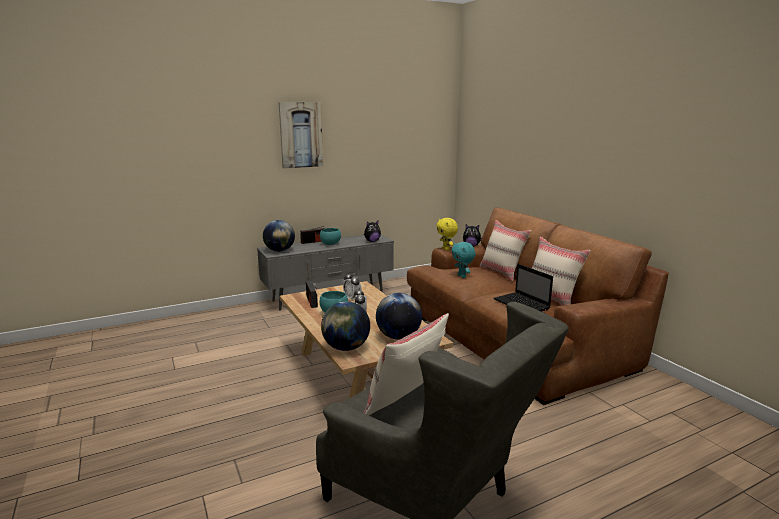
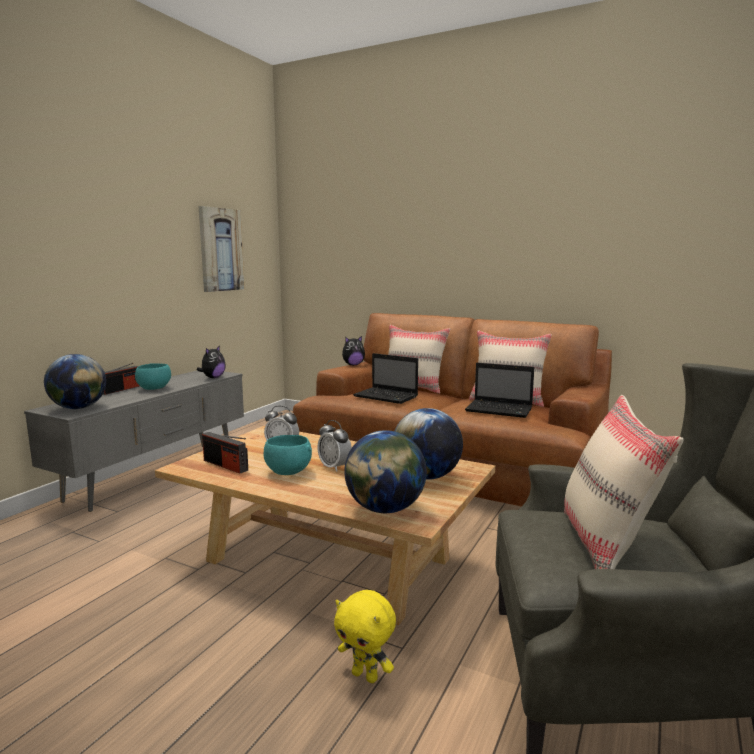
camera: 35 degrees left, 5 degrees down
(301, 135) = (86, 214): picture -> picture (220, 250)
(446, 249) = (336, 370): yellow plush toy -> yellow plush toy (366, 676)
(462, 276) = (387, 397): turquoise plush toy -> laptop

